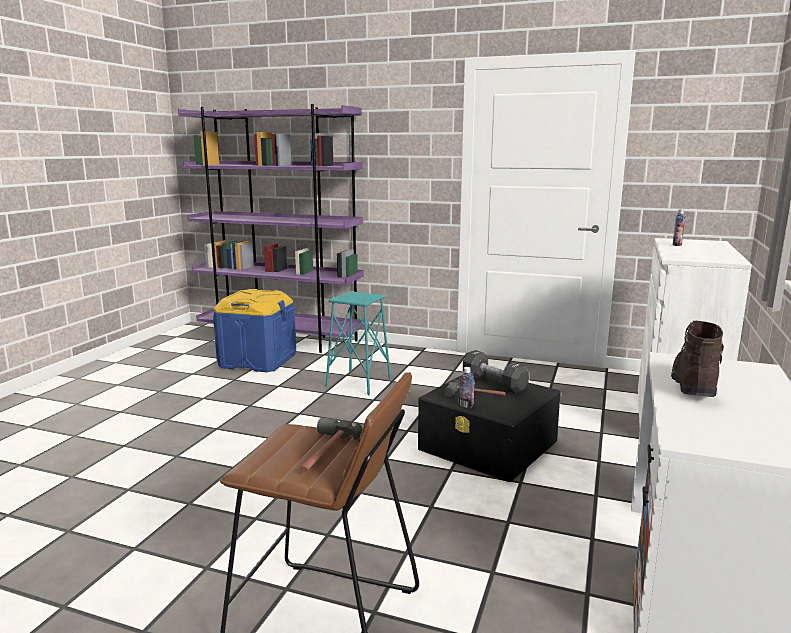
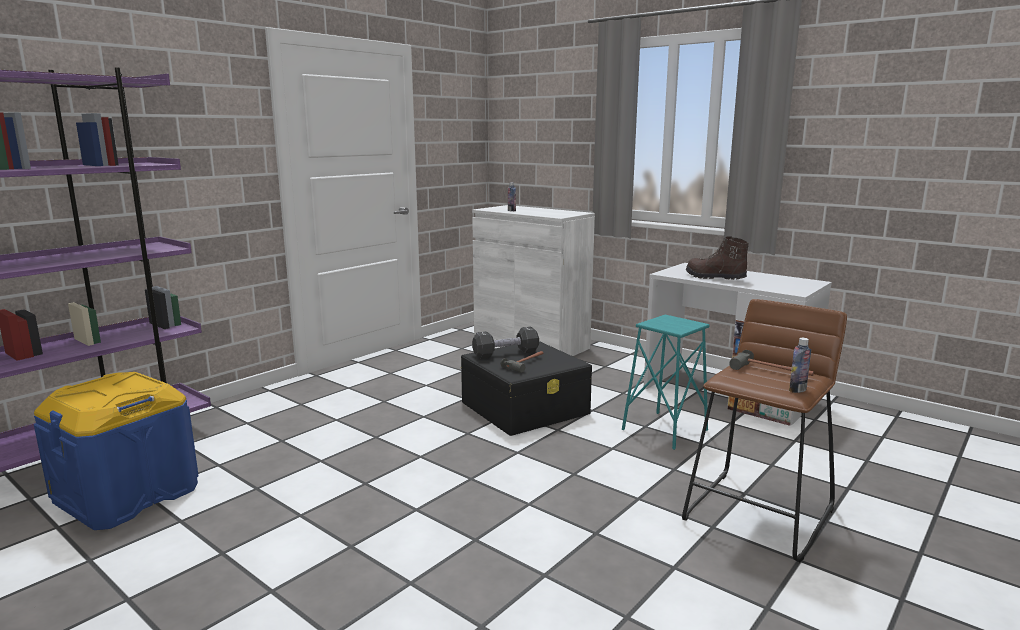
camera: 70 degrees left, 0 degrees up
(359, 382) = (317, 437): turquoise stool -> turquoise stool (664, 430)
(466, 405) = (546, 370): bottle -> bottle (797, 390)

